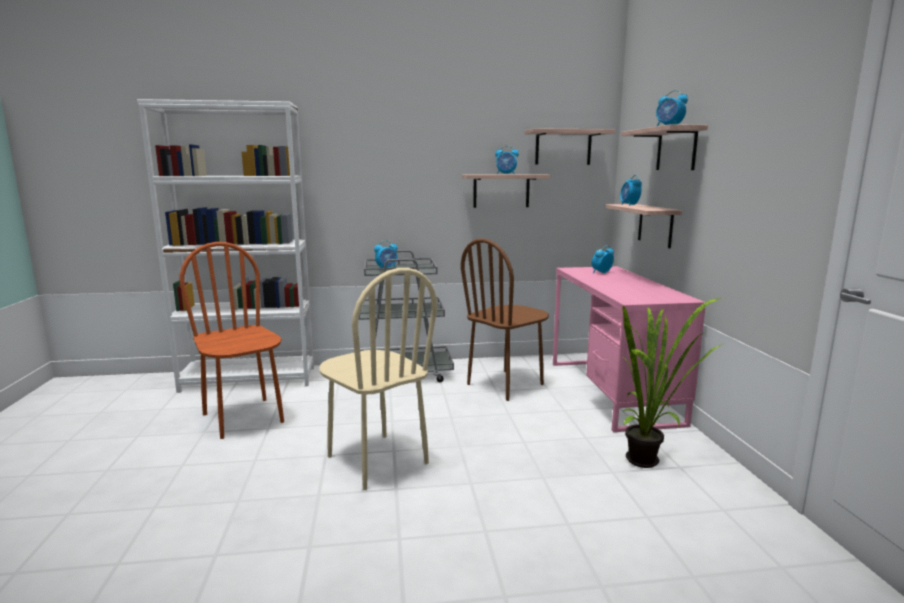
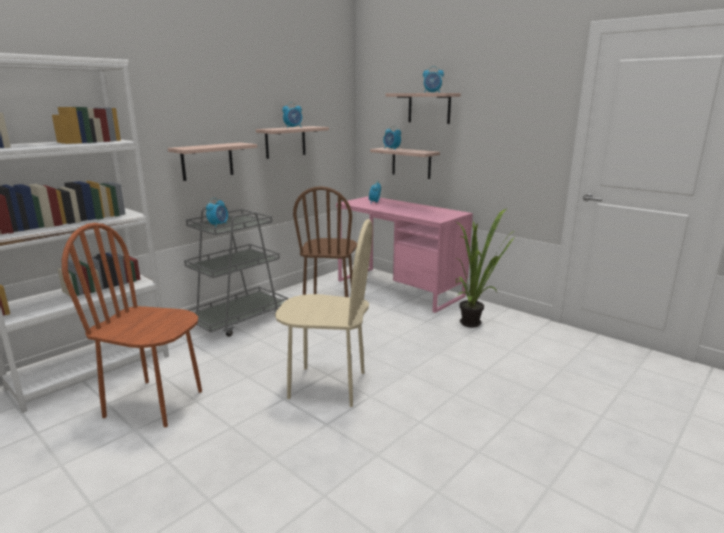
camera: 40 degrees left, 5 degrees up
(563, 147) = (324, 103): shelf -> shelf (207, 161)

